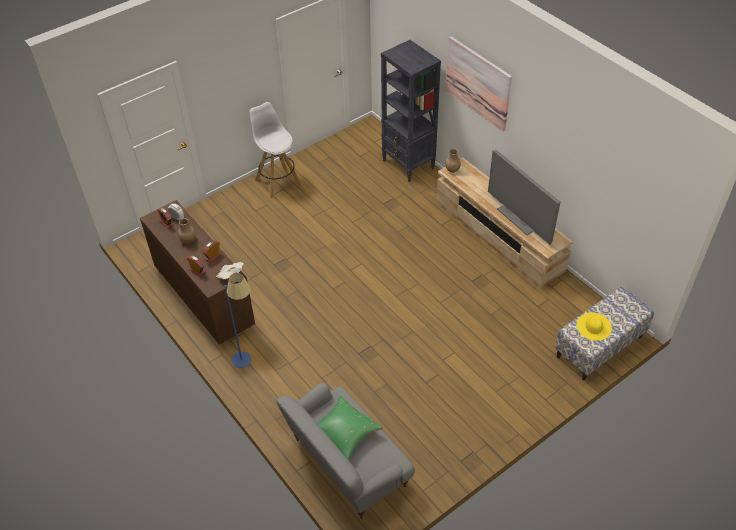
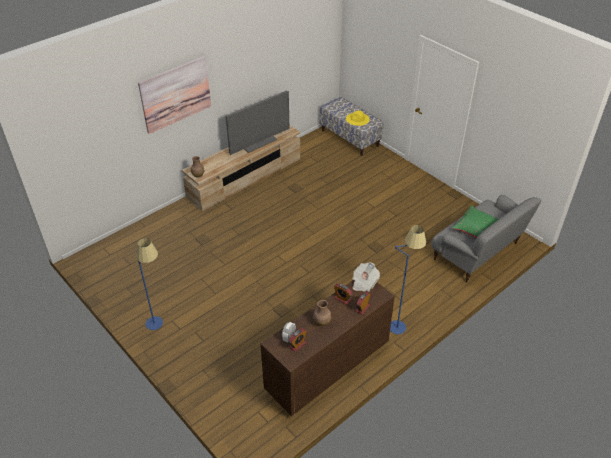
camera: 95 degrees left, 5 degrees down
(277, 182) = (160, 326): white stool -> blue floor lamp
(408, 165) = (149, 230): black bookcase -> none

